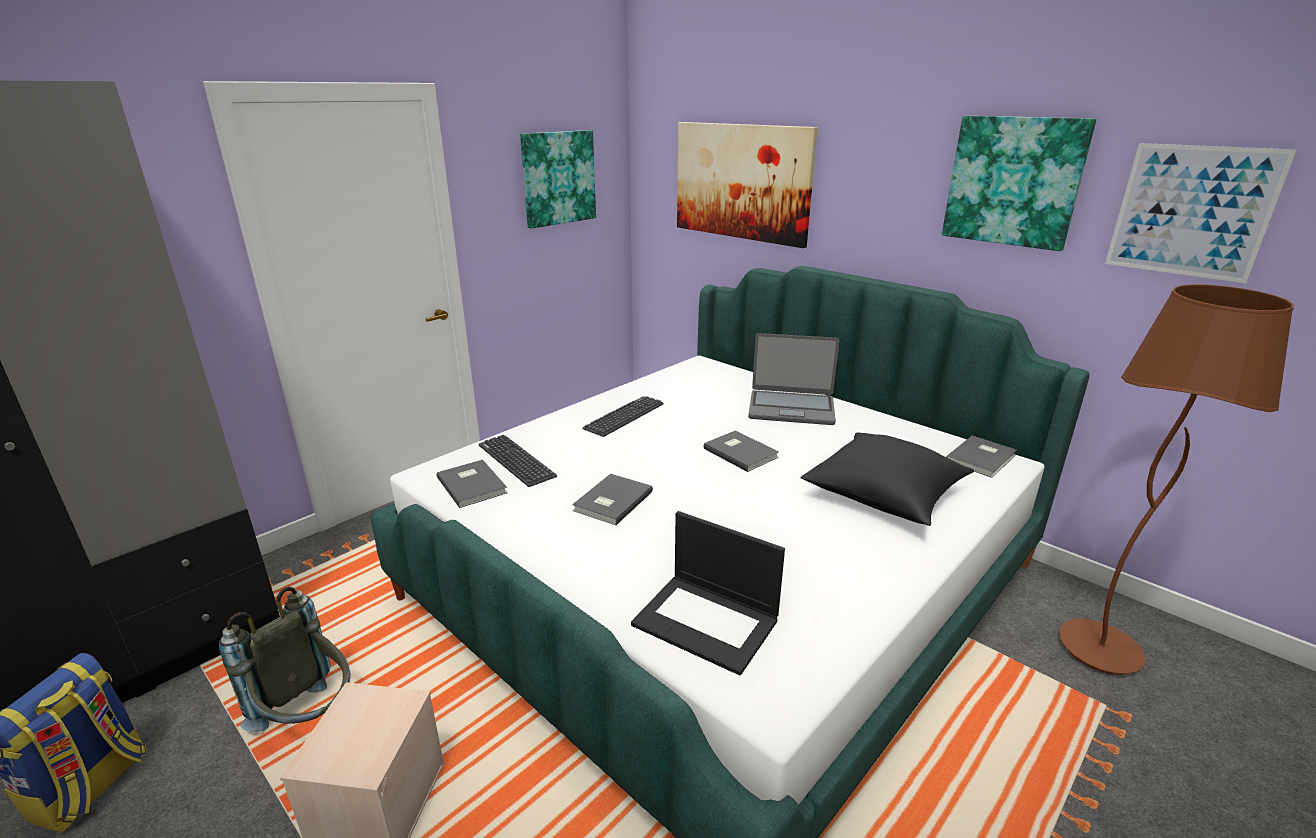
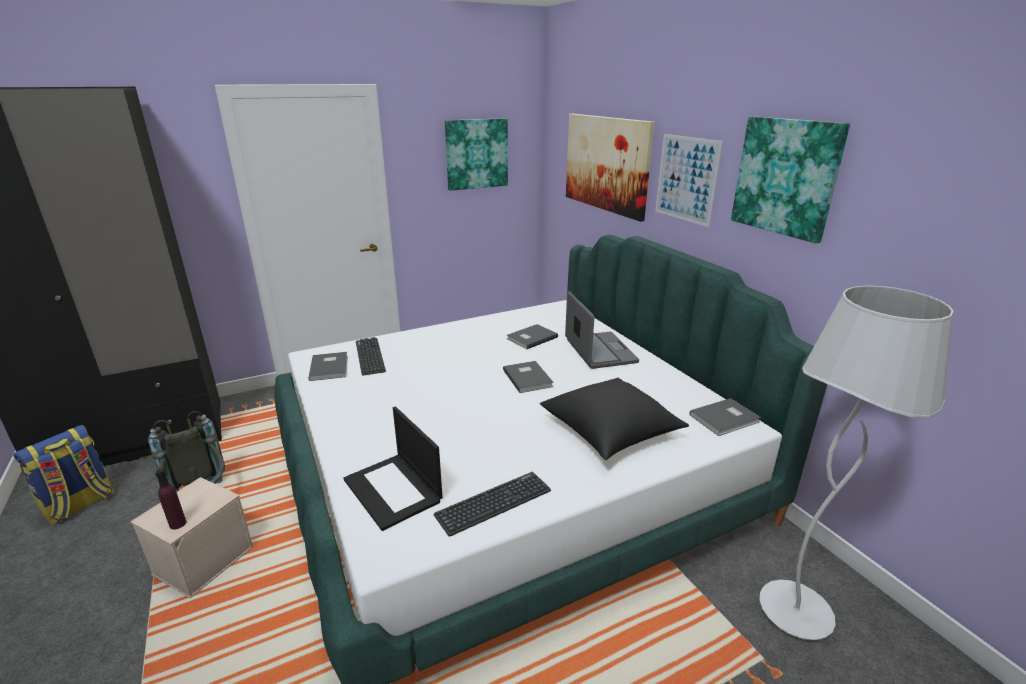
camera: 20 degrees right, 0 degrees up
(365, 758) = (178, 524): none -> purple bottle
(611, 501) = (405, 395): grey book -> grey book (530, 338)
(624, 416) = (468, 337): keyboard -> keyboard (493, 503)
(791, 408) = (599, 351): laptop -> laptop turned 135 degrees counterclockwise
(1099, 649) = (795, 612): brown floor lamp -> white floor lamp
(1192, 211) = (925, 216): picture -> picture (686, 179)

